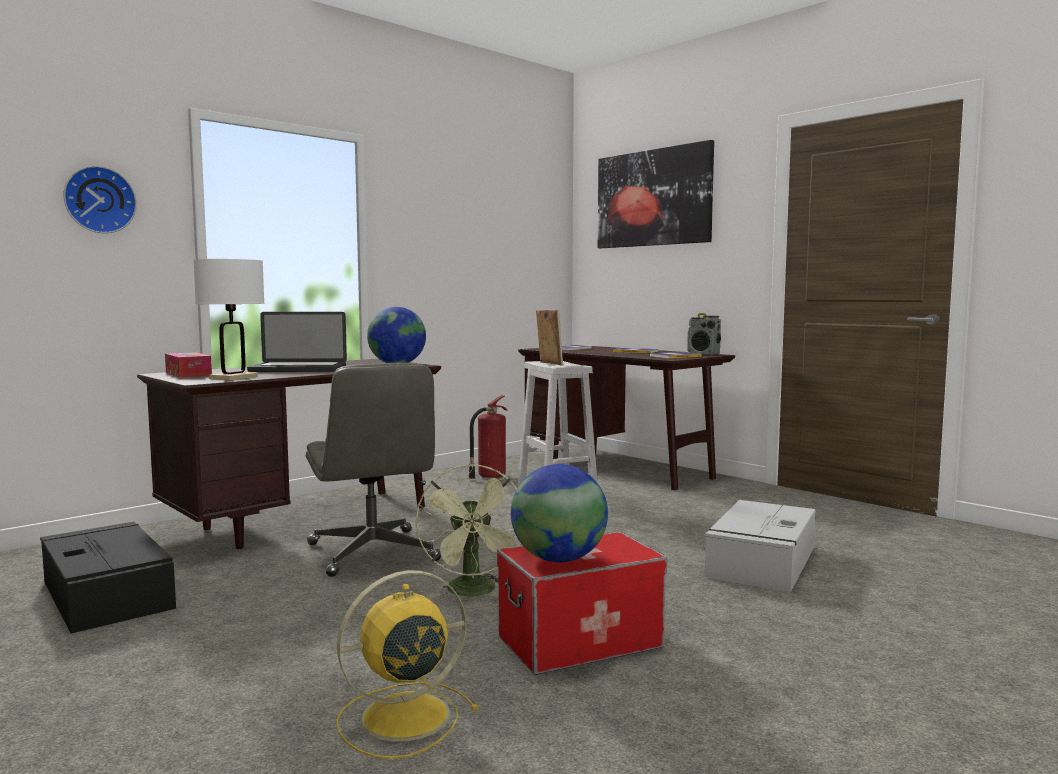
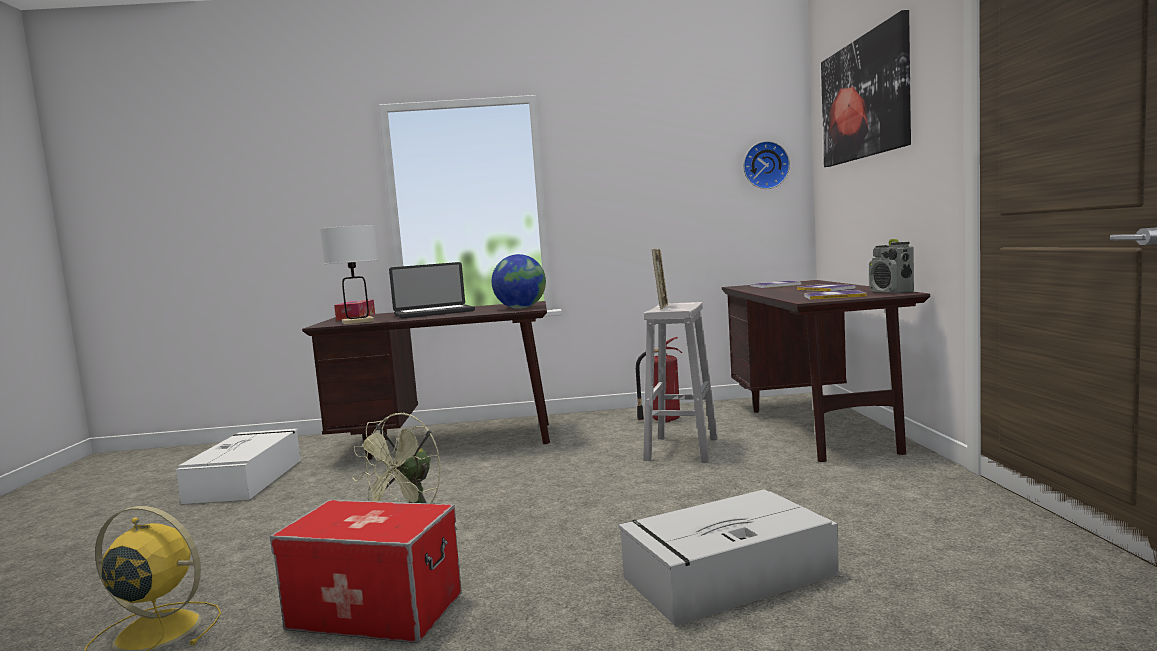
camera: 40 degrees right, 0 degrees up
(99, 200) = (317, 188): wall clock -> wall clock (765, 165)
(106, 594) = (246, 479): black storage box -> white storage box
(298, 369) = (434, 313): laptop -> laptop turned 60 degrees counterclockwise
(373, 553) = (428, 481): grey office chair -> none
(559, 559) = (332, 522): globe -> none

